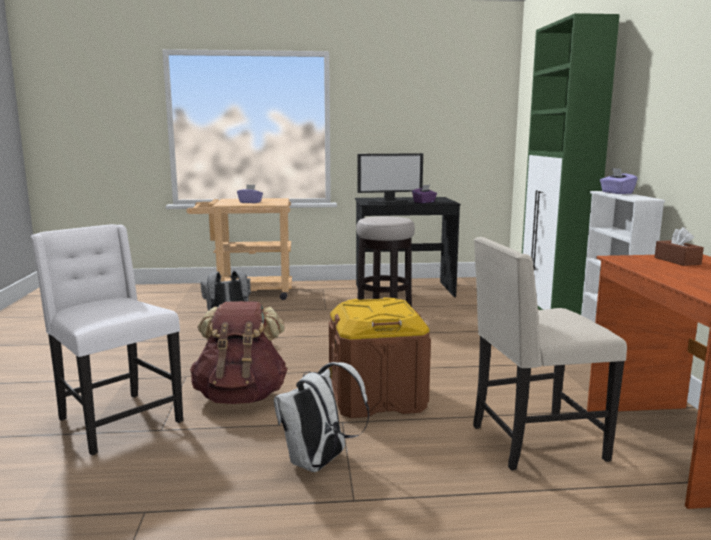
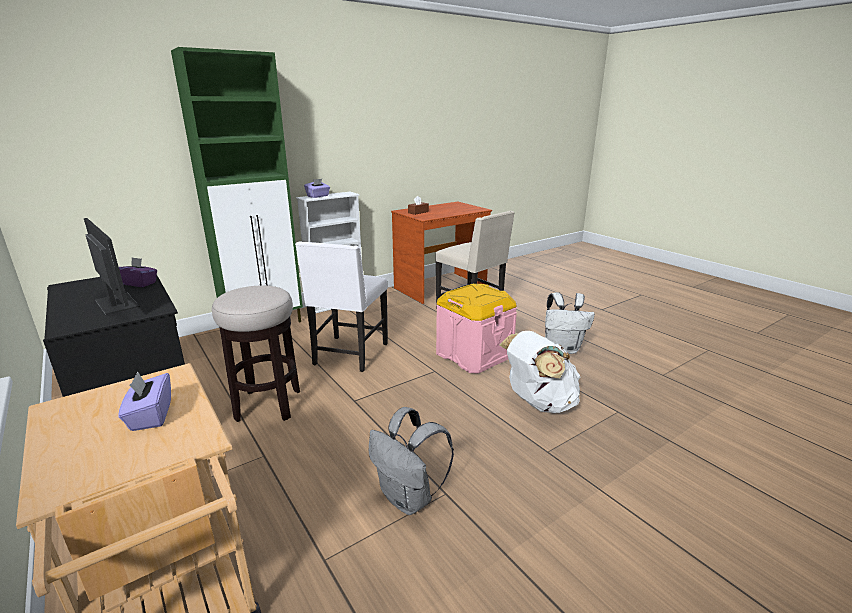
camera: 120 degrees left, 10 degrees up
(117, 421) = (642, 438): white chair -> white chair (349, 355)
(241, 396) = (538, 403): brown backpack -> white backpack
(377, 397) = (473, 354): brown storage box -> pink storage box

